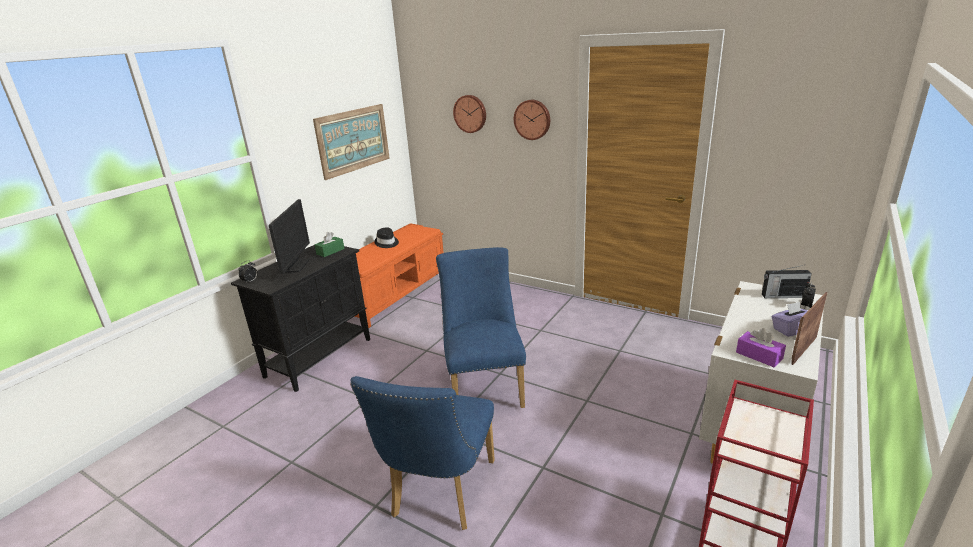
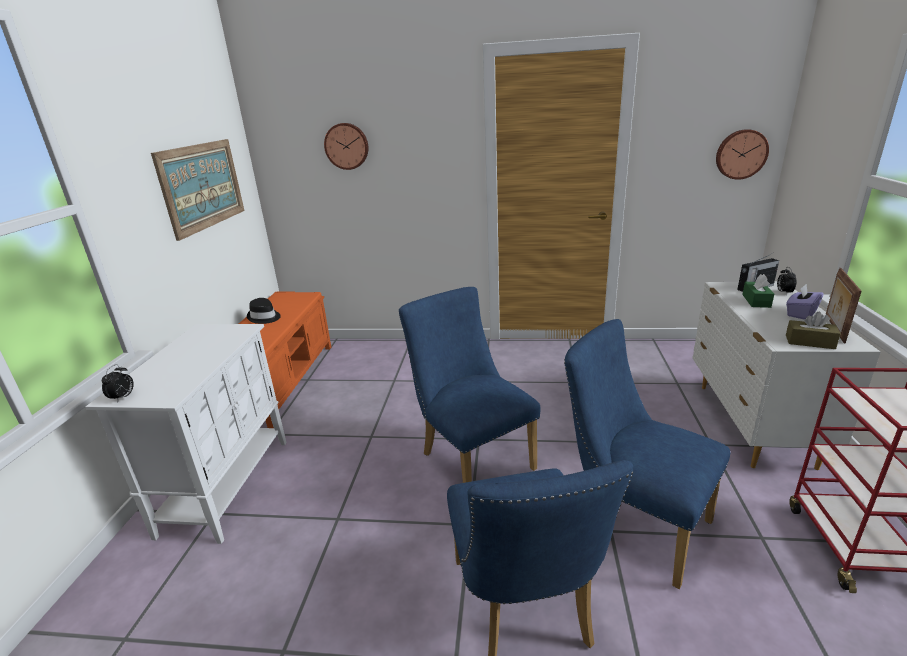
camera: 25 degrees left, 0 degrees up
(295, 265) = (182, 361): monitor -> none
(319, 357) = (227, 484): black cabinet -> white cabinet
(330, 251) = (223, 334): green tissue box -> green tissue box (756, 301)
(532, 119) = (429, 146): wall clock -> wall clock (740, 154)
(564, 467) = (631, 522): none -> blue chair
(759, 355) = (810, 342): purple tissue box -> brown tissue box

